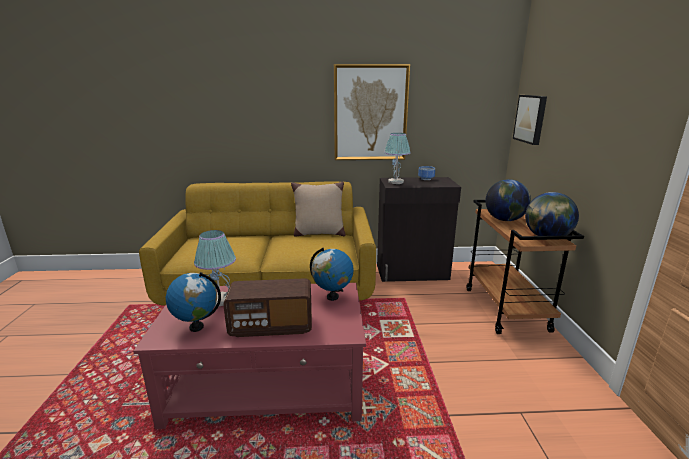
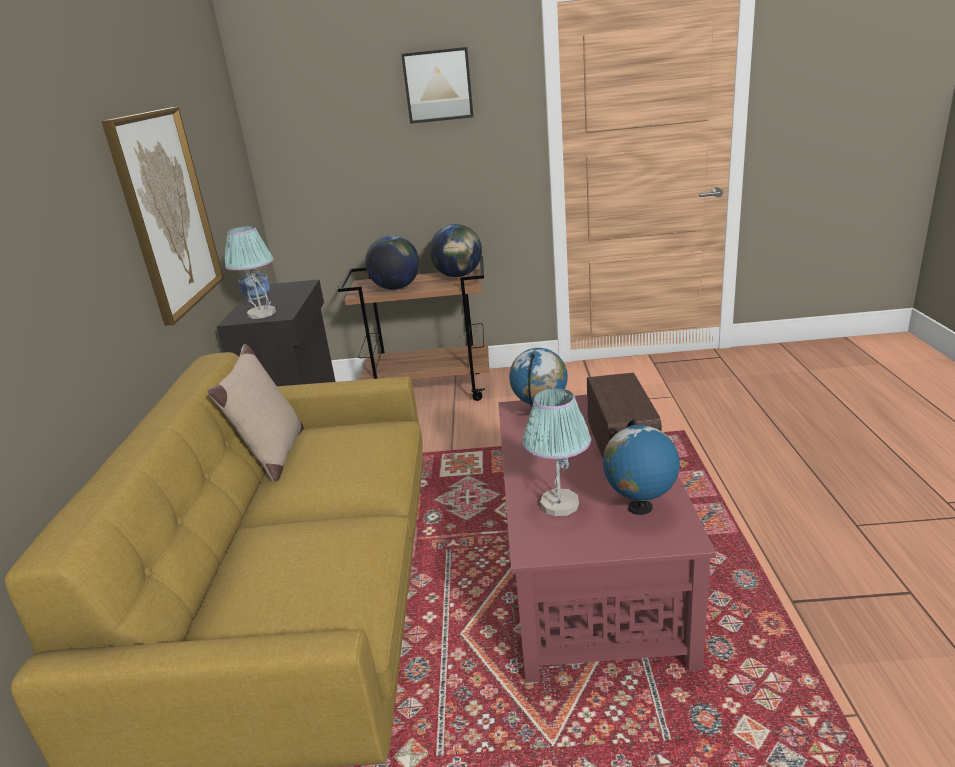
camera: 85 degrees left, 5 degrees up
(531, 119) = (306, 165): picture -> picture (438, 85)

